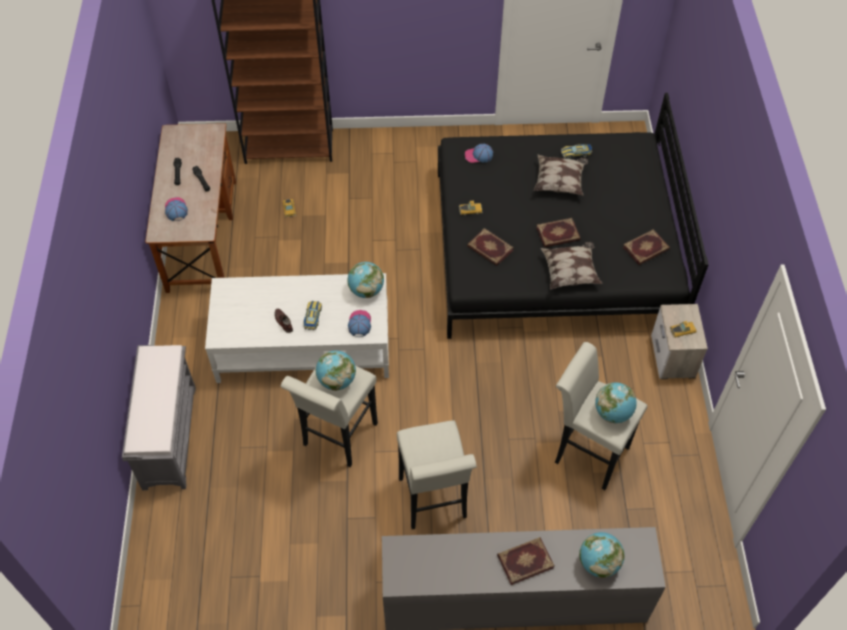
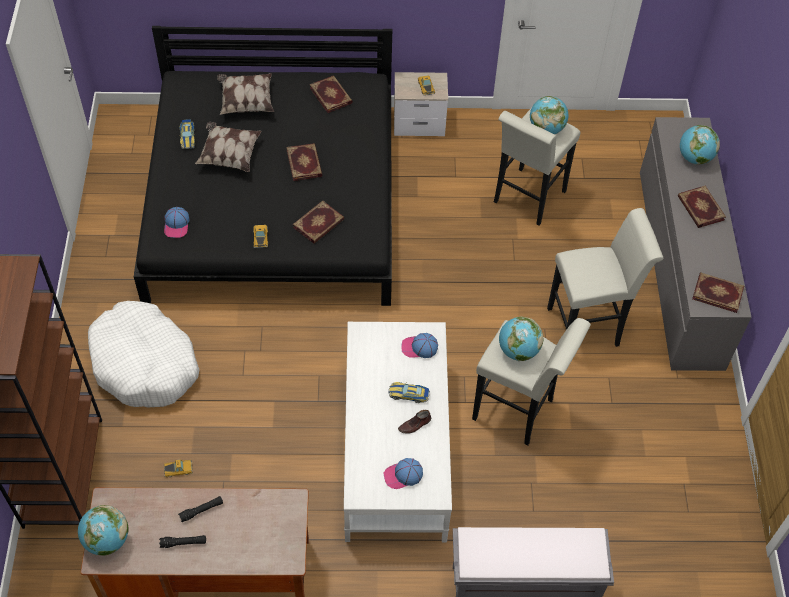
camera: 90 degrees left, 0 degrees up
(176, 209) = (250, 540): cap -> cap (403, 475)
(366, 290) = (372, 340): globe -> globe (107, 540)
(381, 180) = (145, 364): none -> white dog bed
(412, 566) = (717, 293): none -> book
(570, 272) = (357, 158): pillow -> pillow (246, 102)

